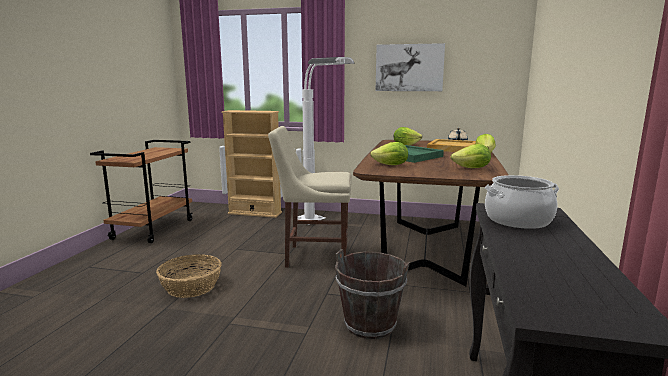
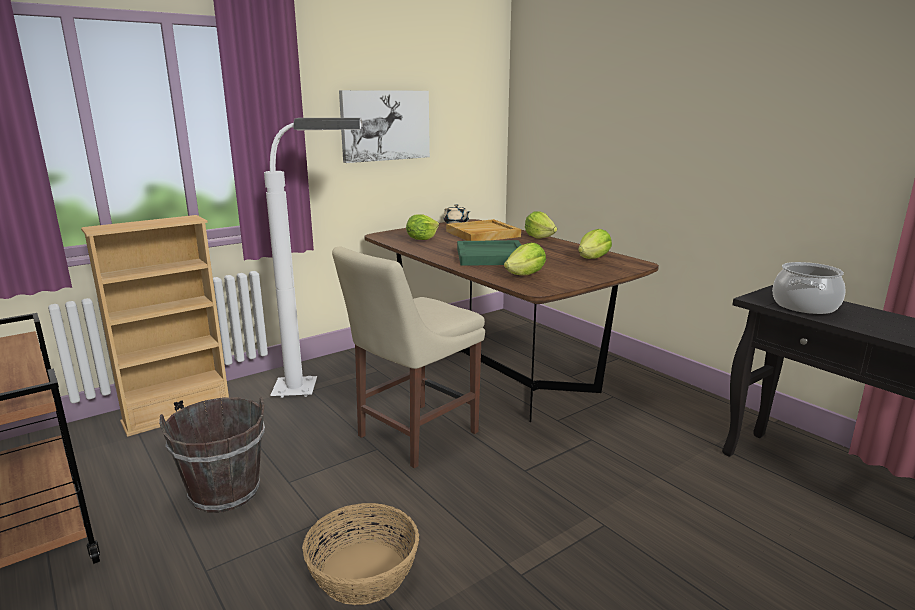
camera: 50 degrees left, 5 degrees up
(369, 325) = (624, 477): brown bucket -> brown bucket (225, 493)

